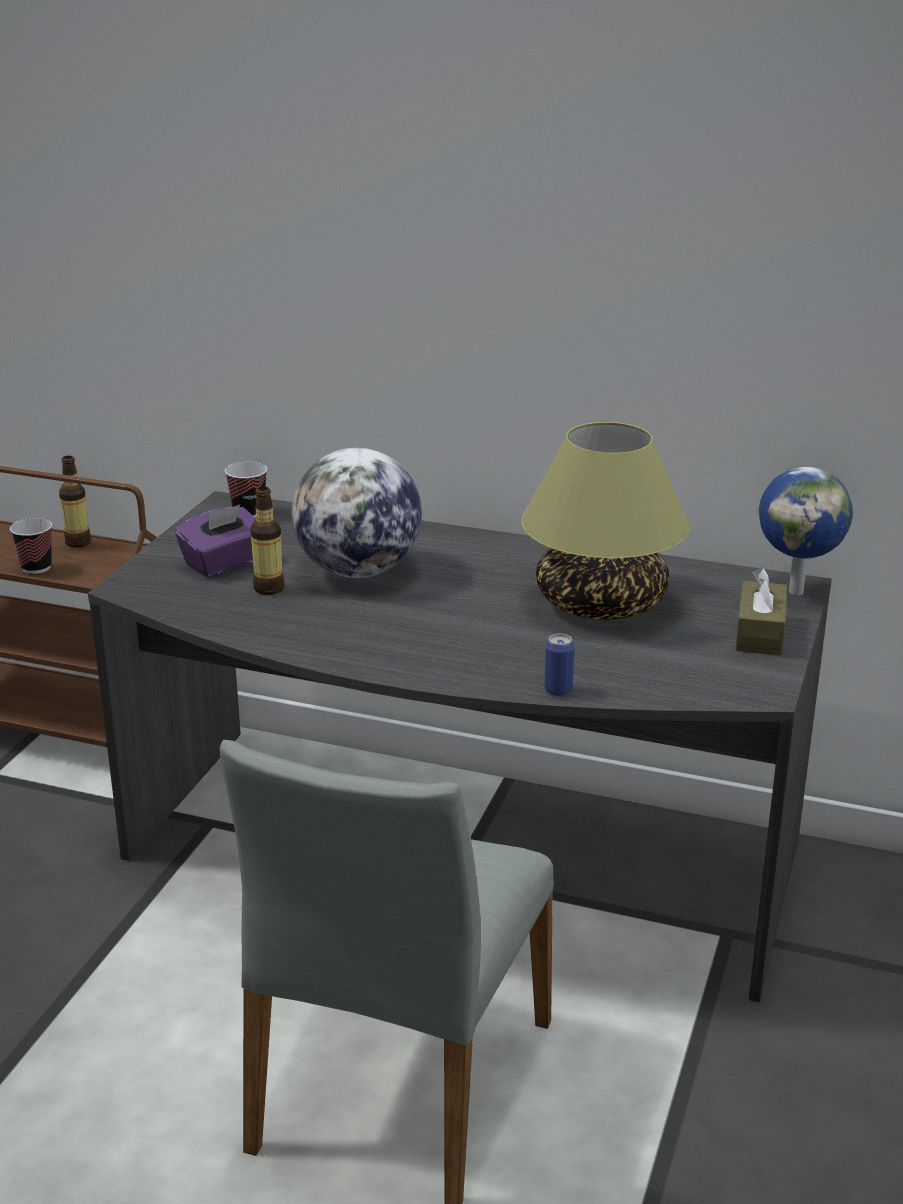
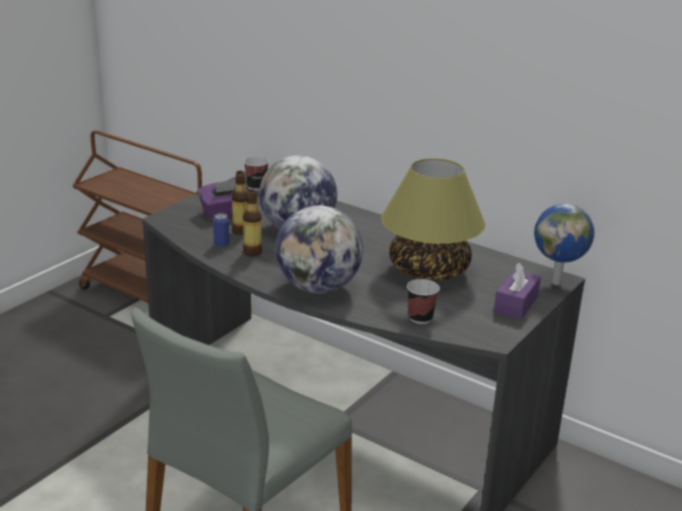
camera: 15 degrees right, 0 degrees up
(36, 567) = (141, 202): cup -> cup (420, 318)
(78, 542) = (171, 191): bottle -> bottle (252, 252)
(449, 659) = (318, 287): none -> globe
(558, 690) = (370, 316): can -> can (221, 244)
(759, 633) = (516, 304): brown tissue box -> purple tissue box

